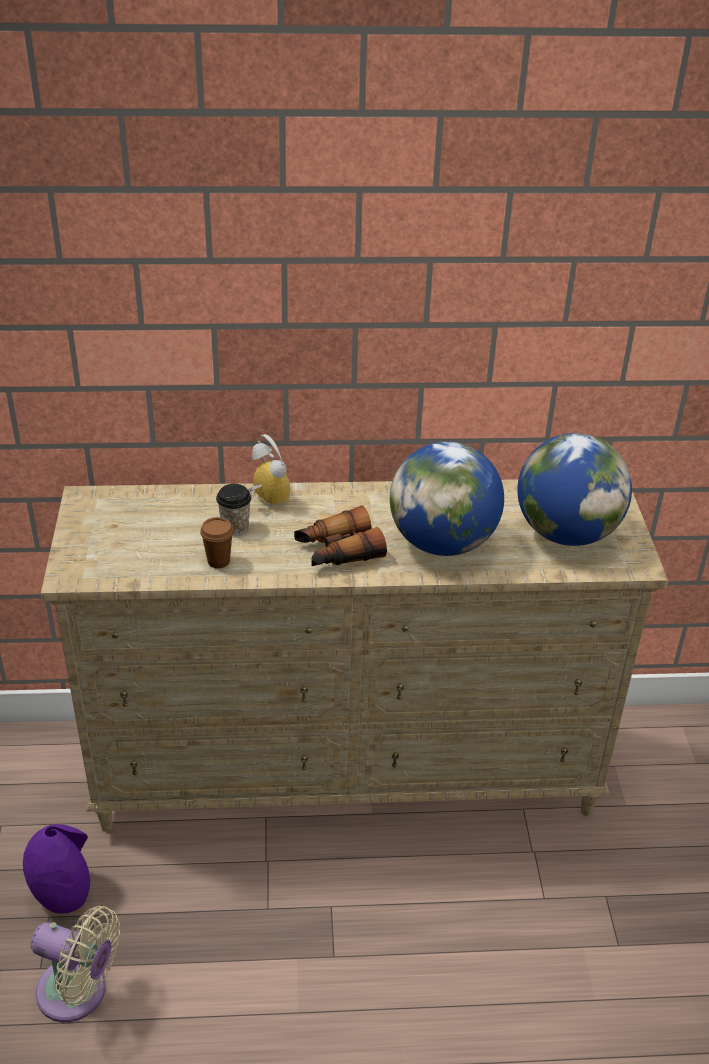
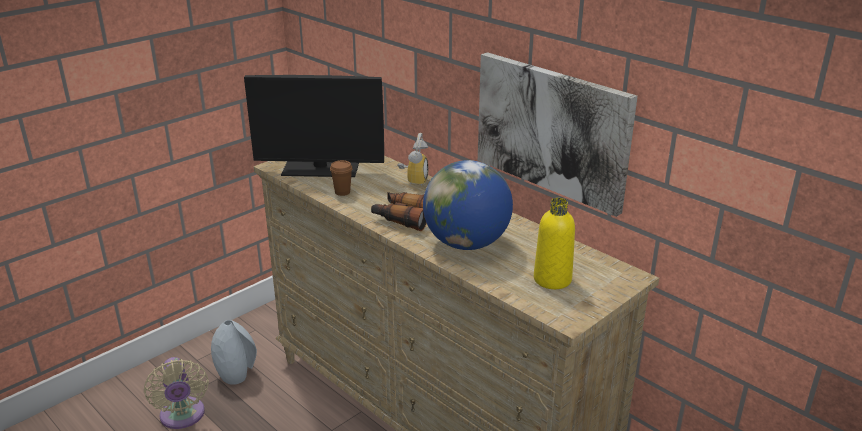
camera: 50 degrees right, 10 degrees down
(64, 893) = (236, 374): purple vase -> grey vase
(134, 546) = (320, 169): none -> monitor
(235, 527) = (377, 184): cup -> none
(470, 368) = (552, 130): none -> picture
(566, 533) = (552, 279): globe -> yellow bottle

